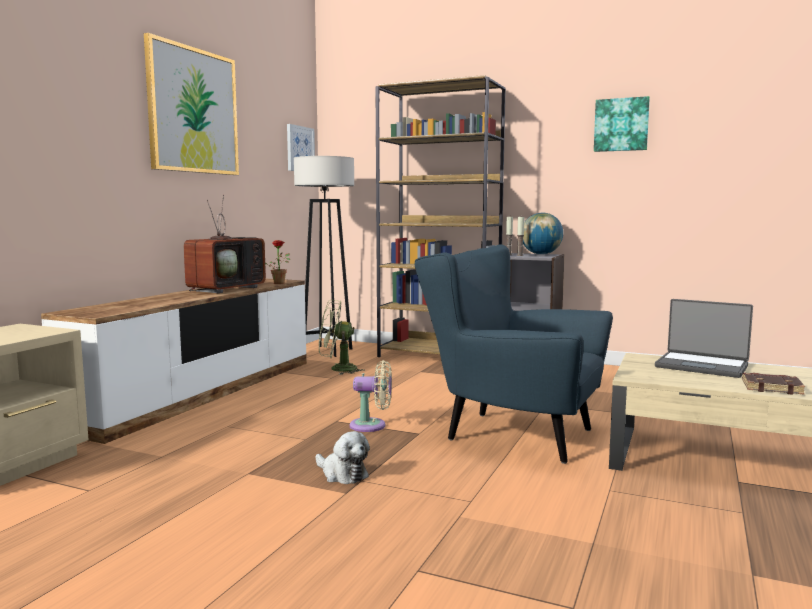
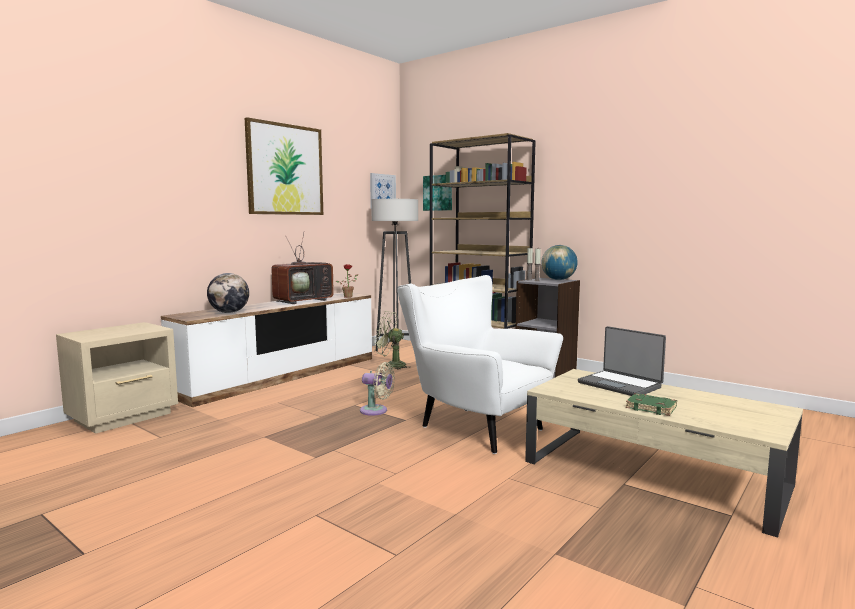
camera: 15 degrees right, 0 degrees up
(143, 306) = (229, 312): none -> globe
(342, 474) = (324, 444): plush toy -> none
(508, 433) = (473, 426): blue armchair -> white armchair
(621, 125) = (628, 170): picture -> picture (438, 193)
(772, 388) = (652, 408): brown book -> green book

